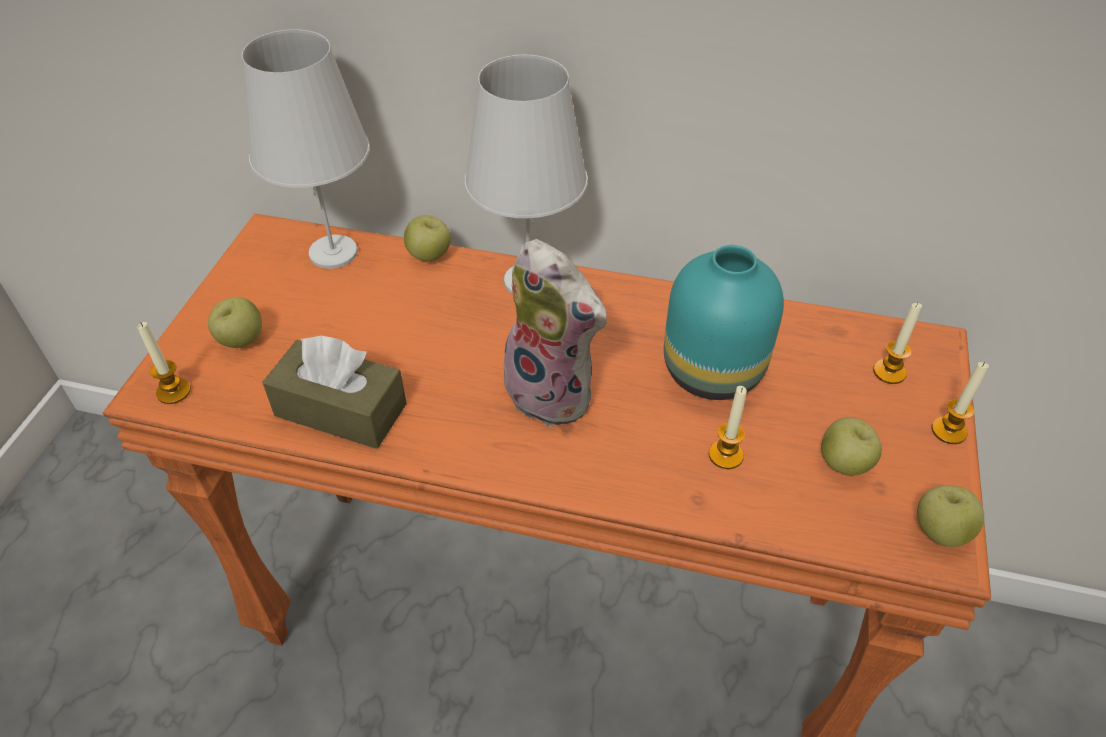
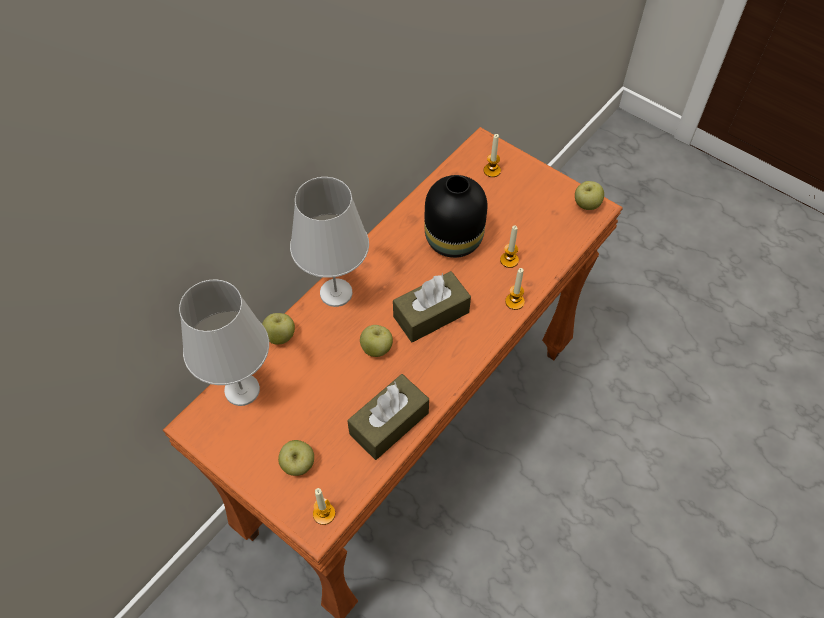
camera: 65 degrees left, 10 degrees up
(554, 392) = (431, 314): plush toy -> brown tissue box
(709, 371) = (452, 241): turquoise vase -> black vase
(844, 464) = (536, 218): apple -> apple (376, 348)
(948, 431) = (537, 170): candle -> candle (514, 302)

